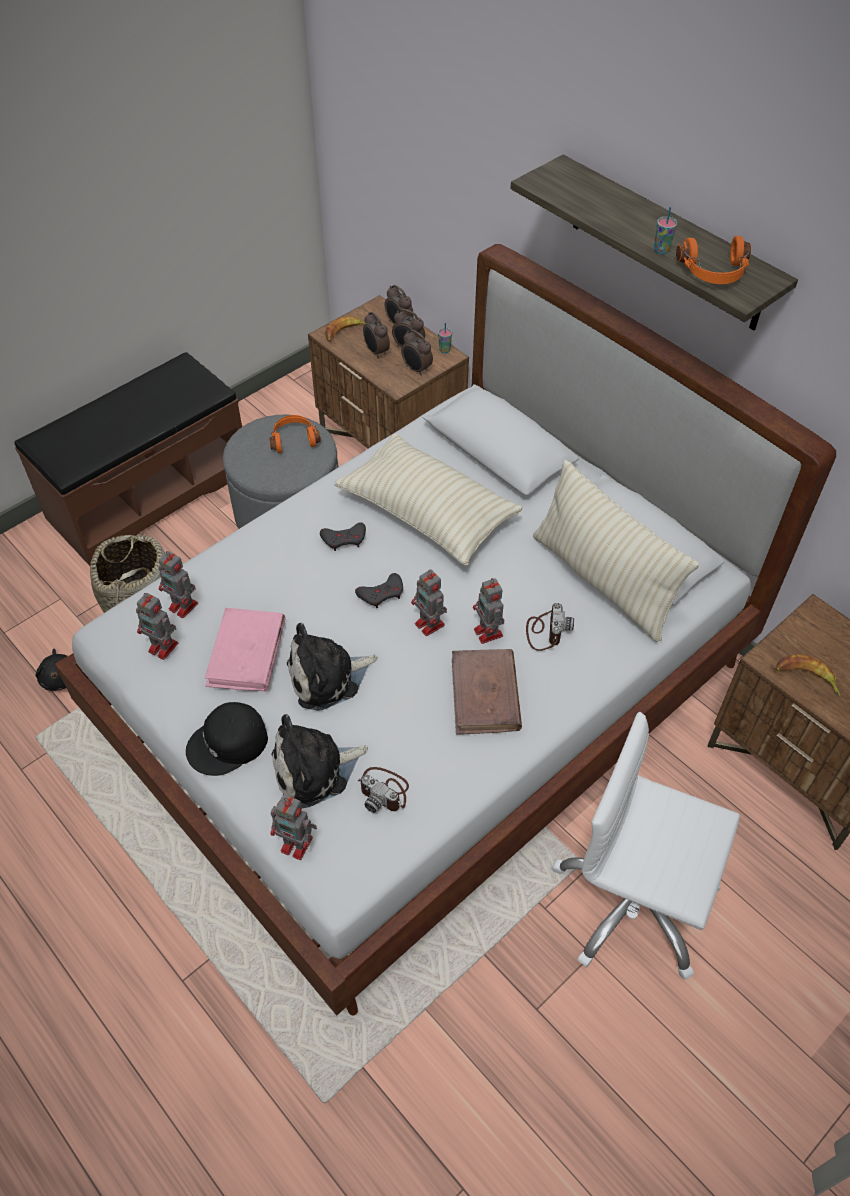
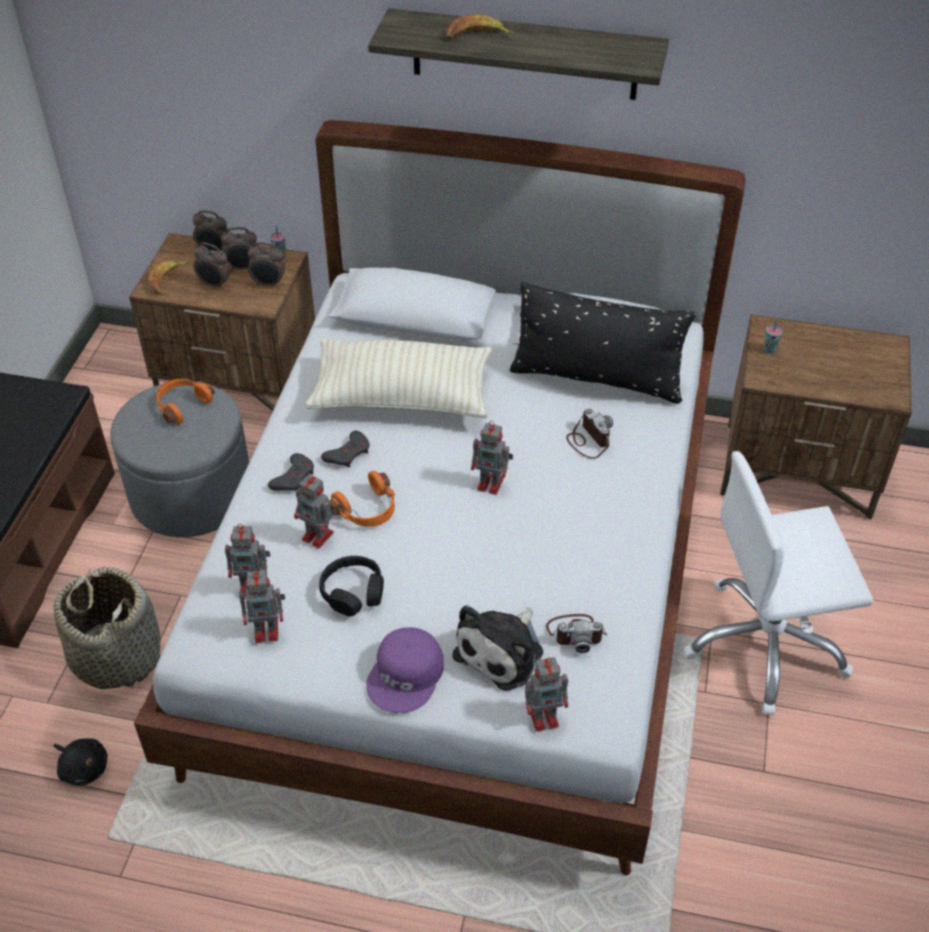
camera: 35 degrees left, 5 degrees down
(228, 744) = (407, 675): black cap -> purple cap
(247, 653) = (353, 592): pink book -> black headphones
(328, 677) = (442, 573): plush toy -> none
(382, 593) = (426, 480): grey game controller -> grey game controller (293, 477)
(485, 695) = (586, 514): brown book -> none
(489, 634) = (545, 465): toy robot -> toy robot (319, 536)
(603, 581) = (596, 379): beige pillow -> black pillow
(661, 250) = (548, 54): cup -> cup (769, 350)
(713, 273) = (605, 56): orange headphones -> orange headphones (368, 510)
(806, 677) = (799, 377): banana -> banana (477, 35)

